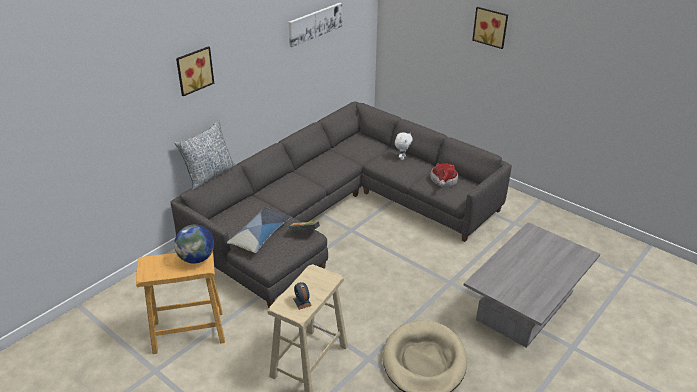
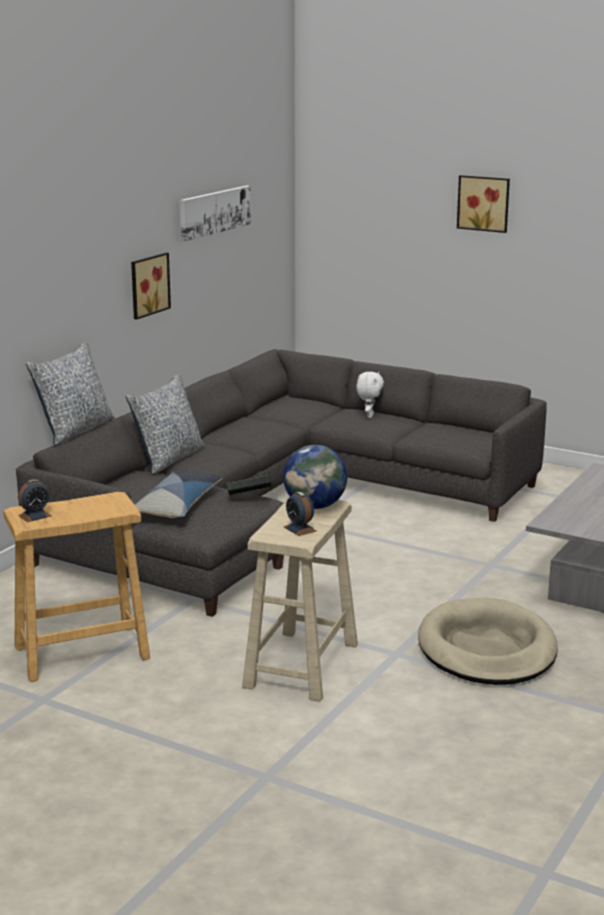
camera: 10 degrees left, 15 degrees down
(152, 268) = (35, 516): none -> alarm clock
(194, 70) = (55, 248): picture -> picture (148, 285)
(196, 258) = (104, 502): globe -> globe (315, 506)
(269, 189) = (168, 459): none -> pillow
(443, 181) = (445, 434): hat -> none

